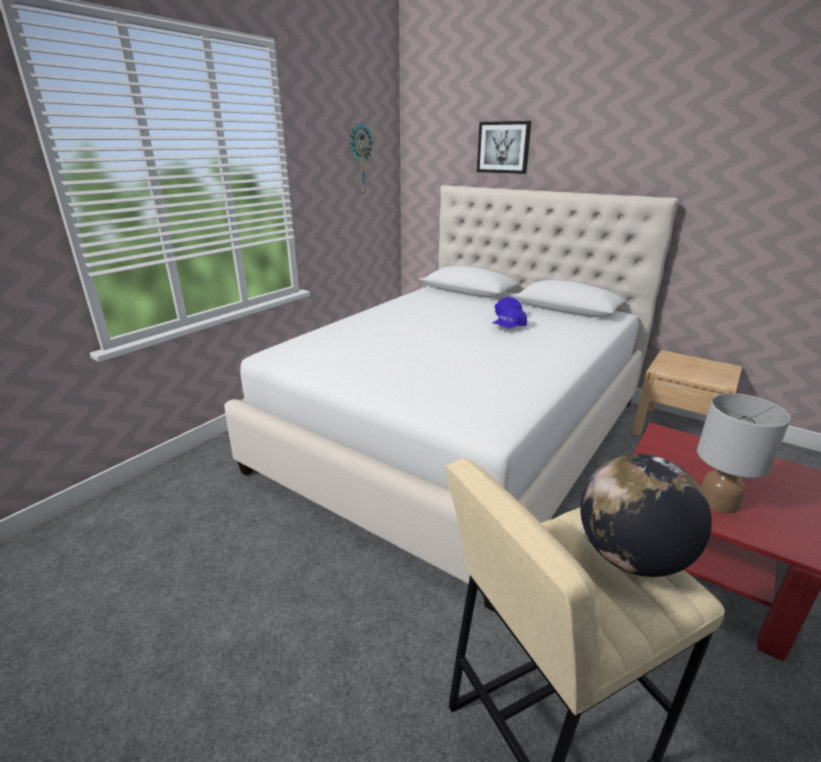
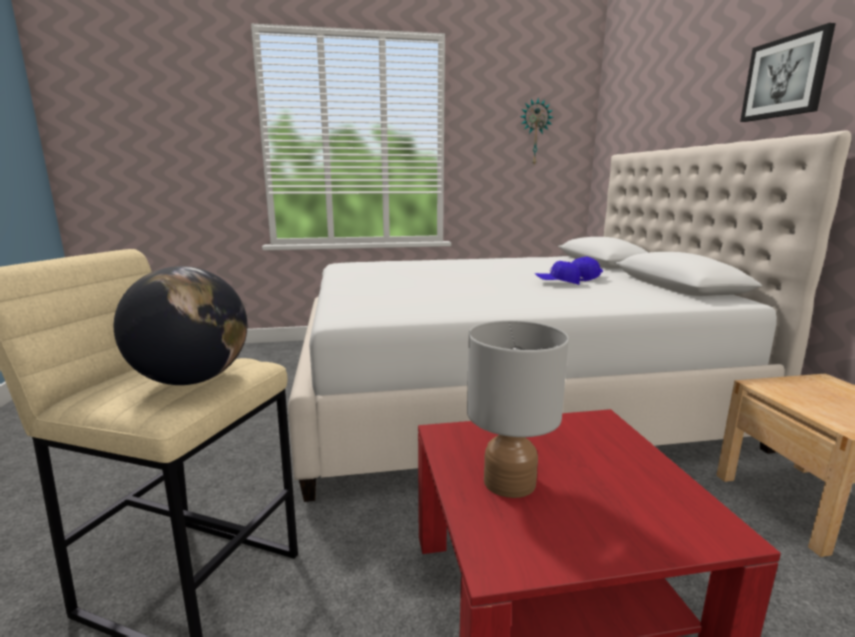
camera: 45 degrees right, 10 degrees down
(503, 147) = (670, 104): picture -> picture (785, 77)

